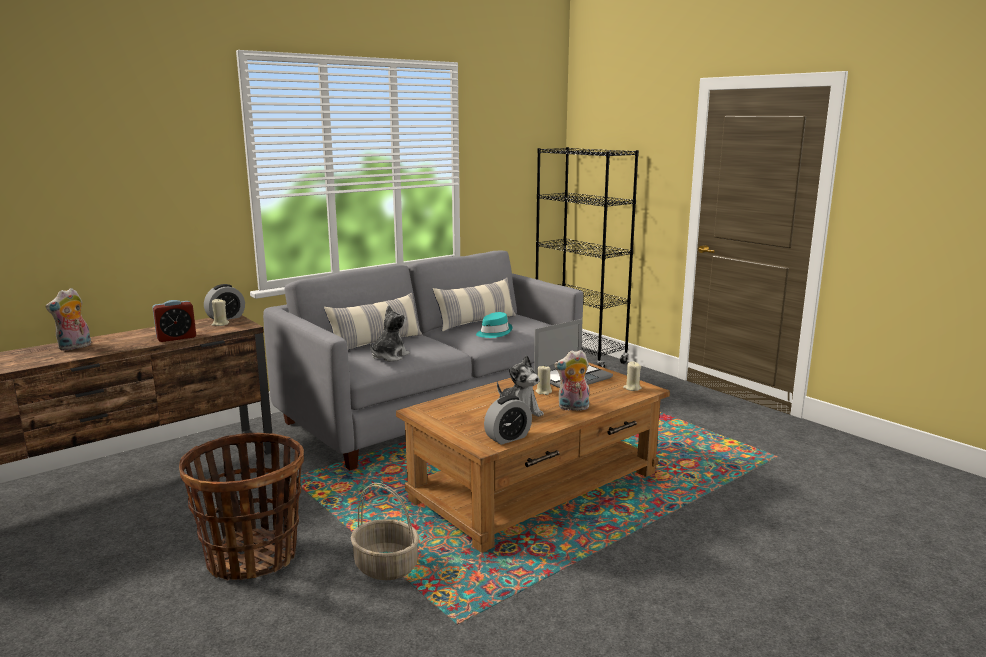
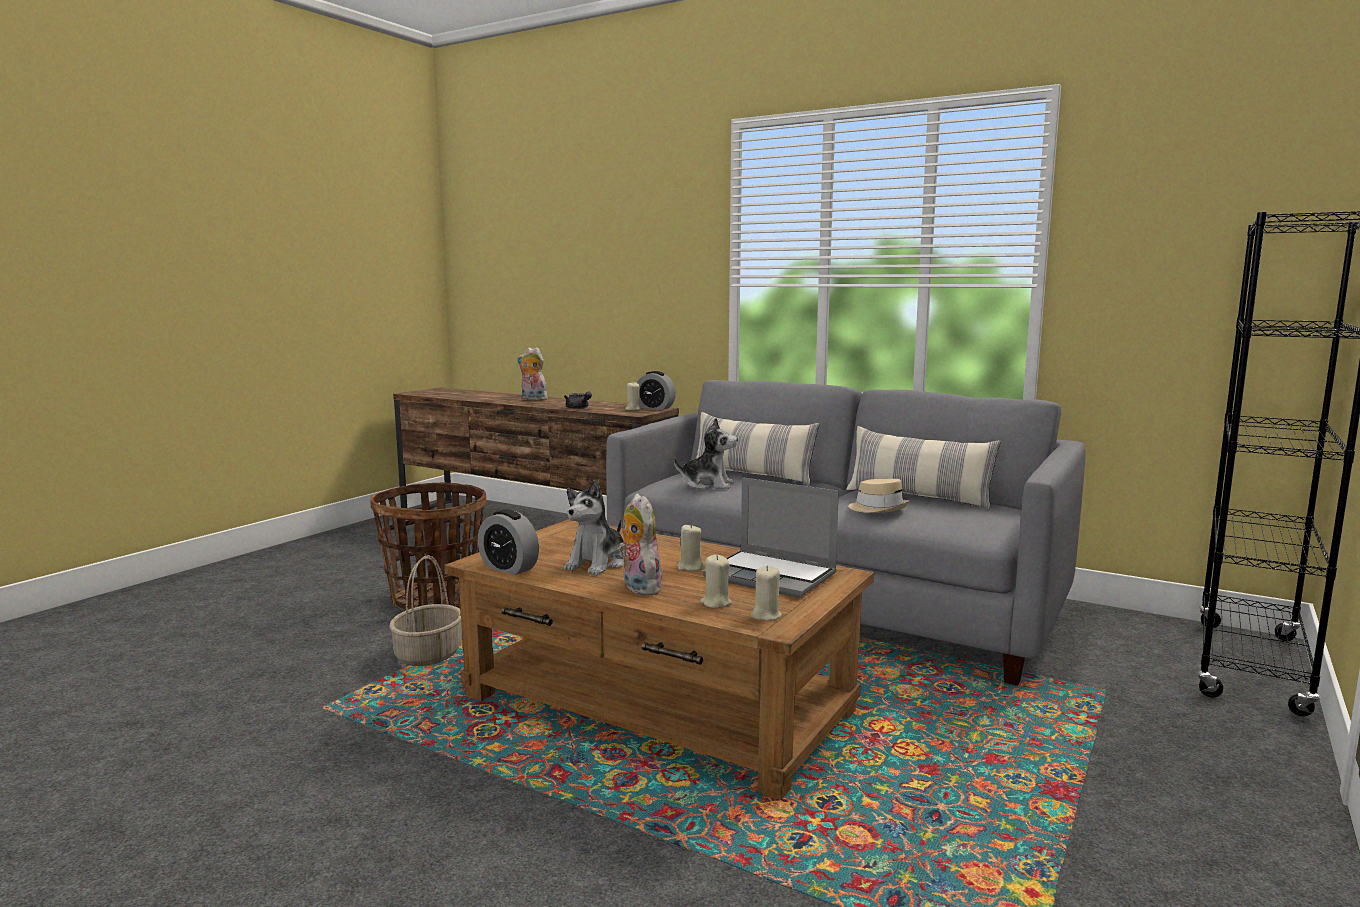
camera: 70 degrees right, 5 degrees down
(176, 338) = (578, 408): alarm clock -> grey teapot
(493, 333) = (878, 508): turquoise hat -> beige hat
(608, 395) = (716, 603): none -> beige candle

